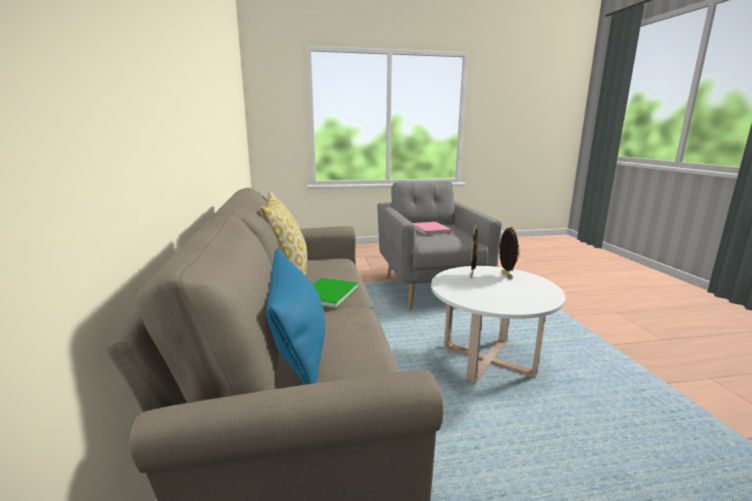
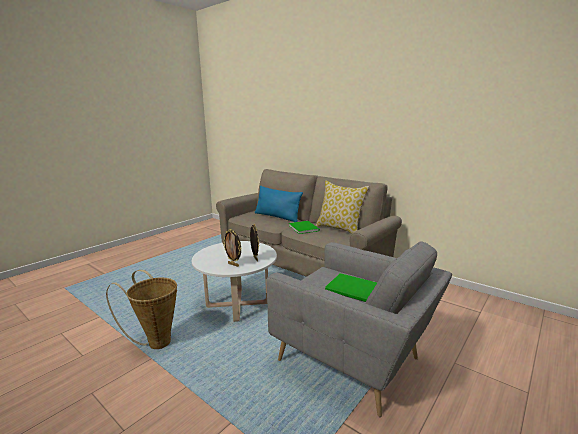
camera: 140 degrees right, 0 degrees up
(431, 229) = (353, 290): pink book -> green book
(610, 358) = (156, 341): none -> basket

